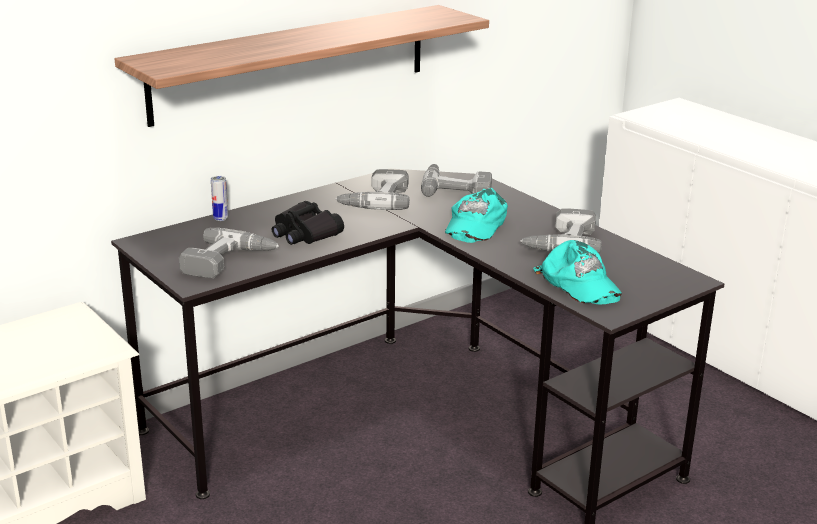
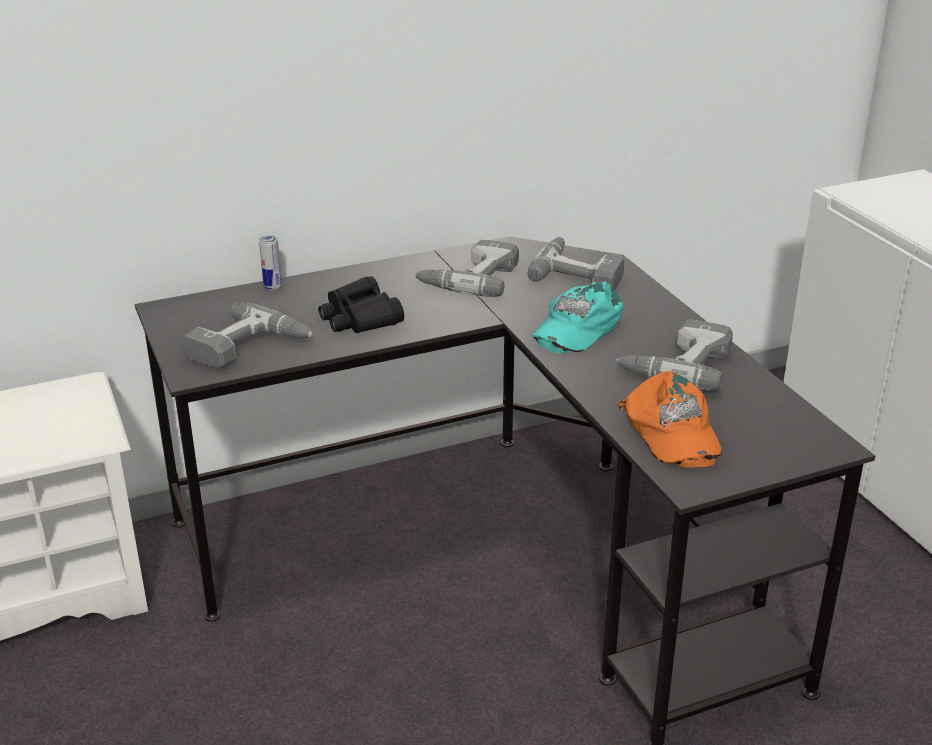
camera: 15 degrees right, 5 degrees up
(292, 63) = (377, 100): shelf -> none
(579, 283) = (671, 431): turquoise cap -> orange cap

